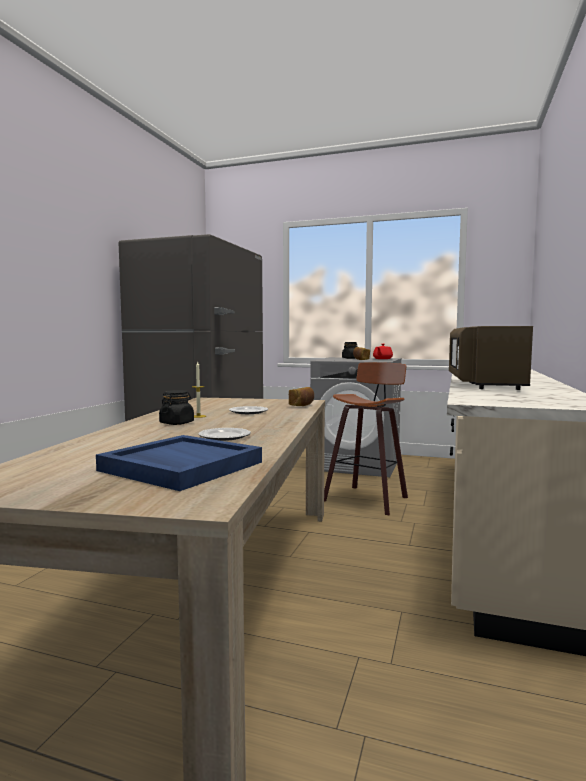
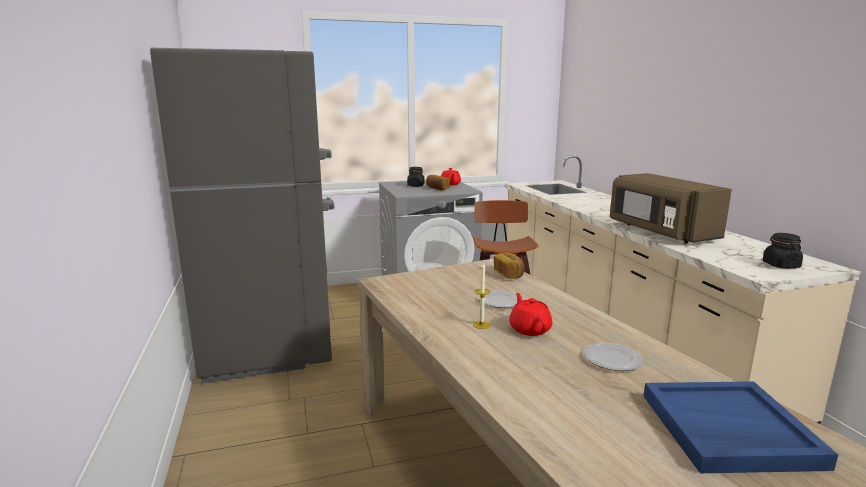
camera: 35 degrees left, 10 degrees up
(177, 423) = (501, 347): black jar -> black jar (780, 265)
(221, 421) = (529, 329): none -> red teapot

